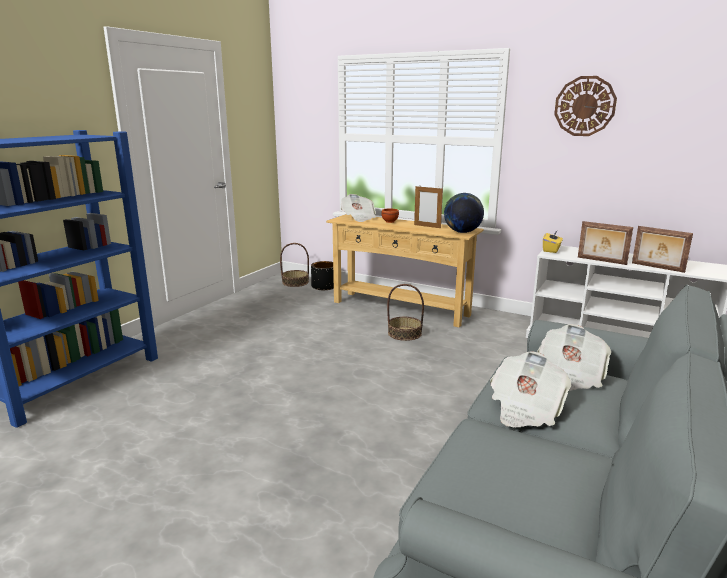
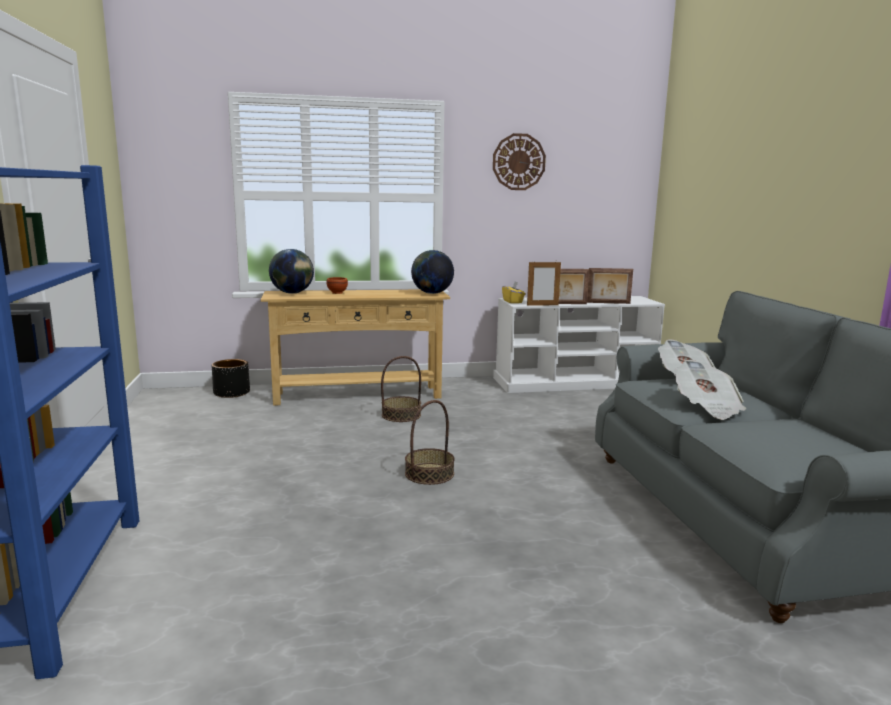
camera: 40 degrees left, 5 degrees down
(295, 282) = (184, 396): basket -> basket (429, 473)
(358, 218) = (292, 293): newspaper -> globe
(427, 226) = (386, 292): picture frame -> picture frame (542, 305)

